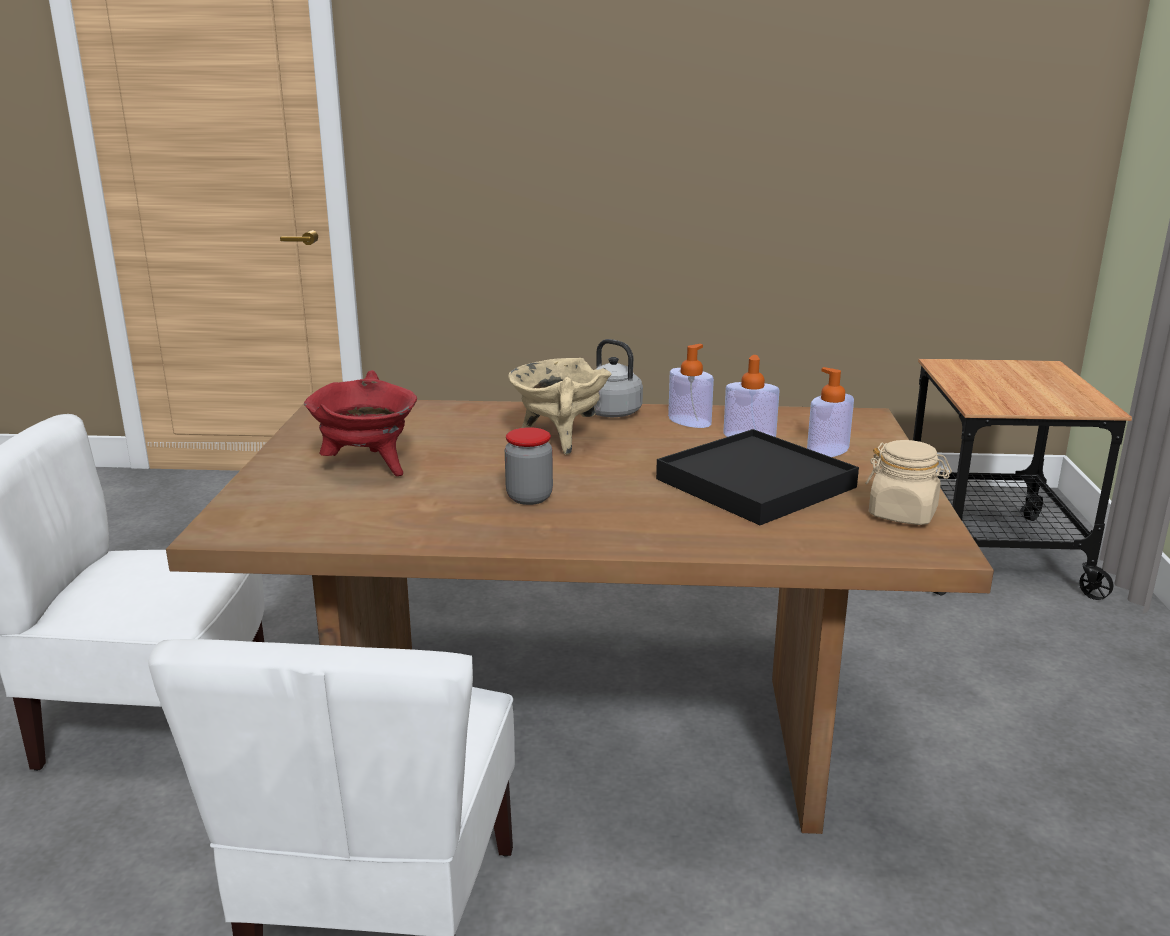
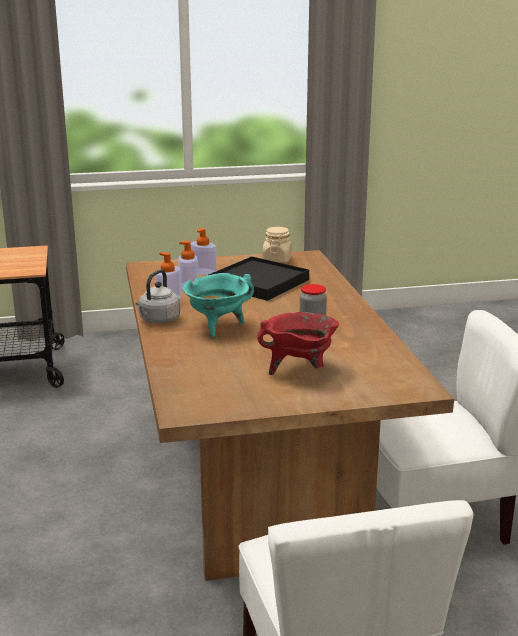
camera: 105 degrees left, 0 degrees up
(559, 439) = (217, 327): beige cooking pot -> turquoise cooking pot

